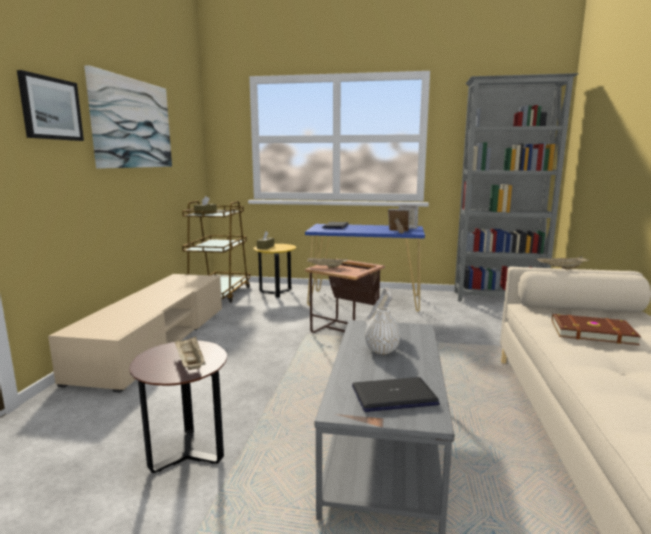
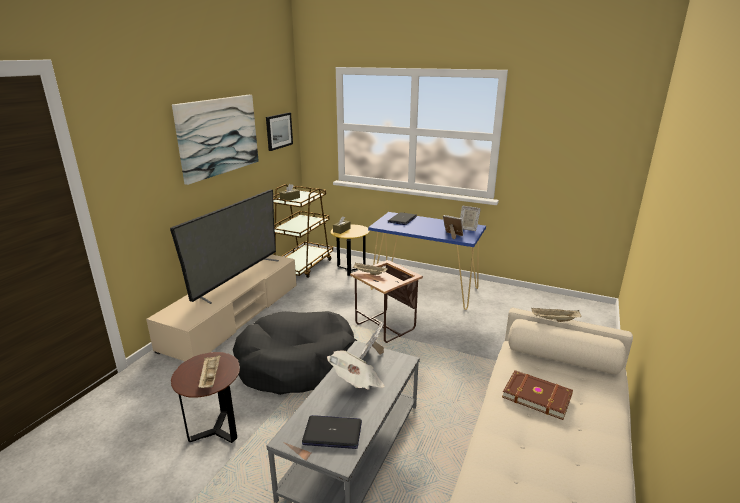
camera: 15 degrees right, 10 degrees up
(51, 108) = (143, 150): picture -> picture (278, 131)
(158, 293) = (237, 278): none -> television
(262, 374) = (297, 364): none -> black dog bed
(382, 350) = (356, 382): white vase -> newspaper
(498, 298) = (557, 302): grey bookcase -> none

